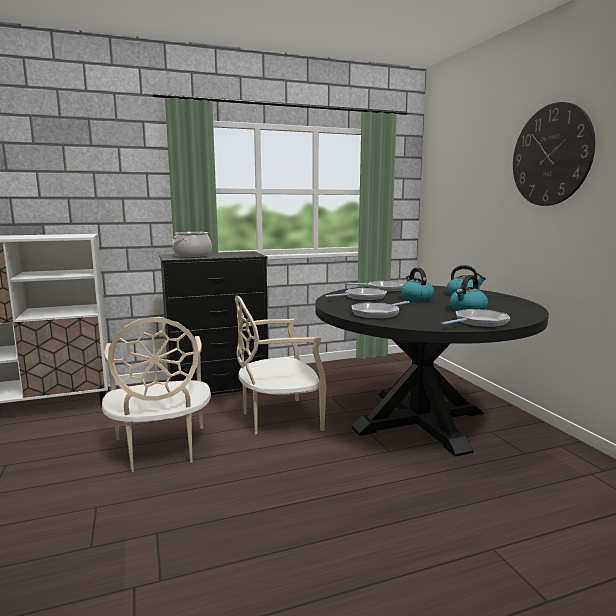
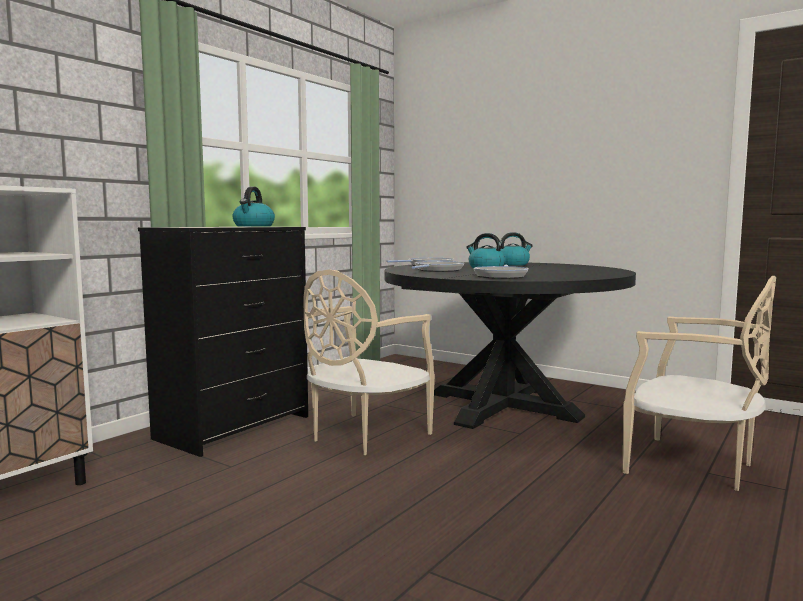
camera: 35 degrees left, 5 degrees down
(161, 449) = (273, 500): beige chair -> beige chair (692, 466)
(192, 256) = (207, 226): cooking pot -> none
(467, 309) = (557, 270): kettle -> kettle (253, 226)
(478, 323) = (599, 274): frying pan -> none
(551, 155) = (578, 123): wall clock -> none

